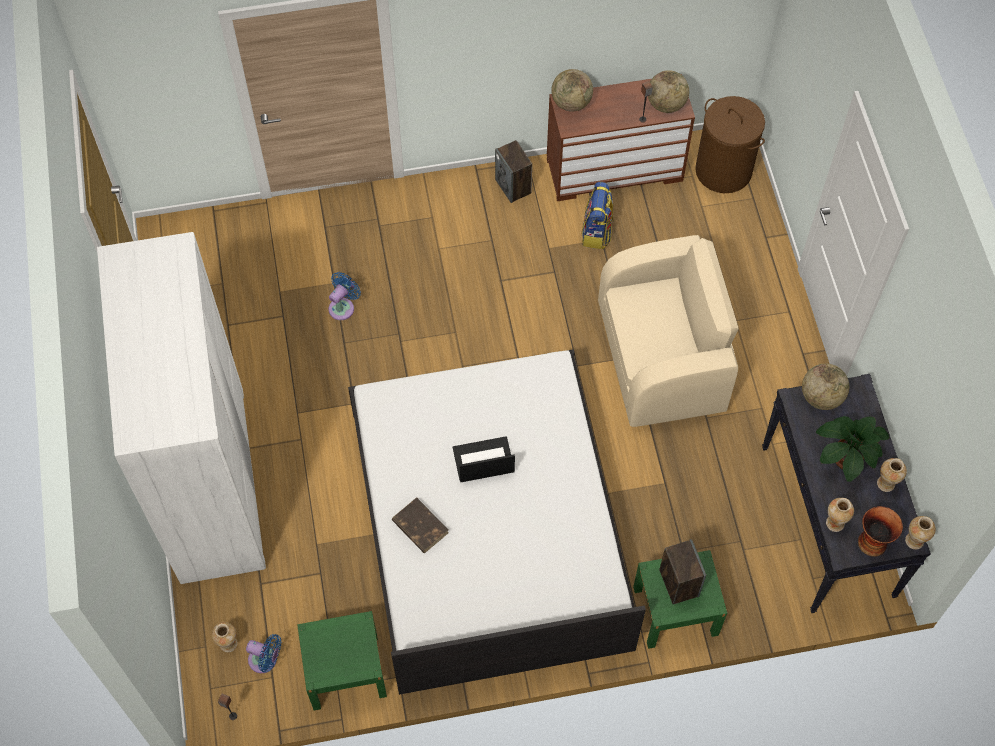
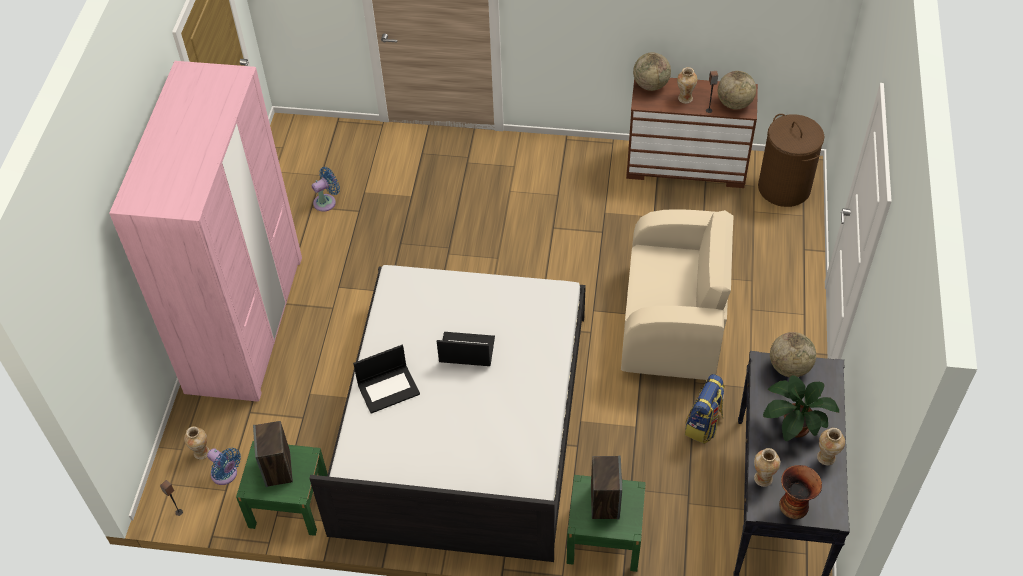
camera: 20 degrees right, 10 degrees down
(212, 483) = (245, 323): white wardrobe -> pink wardrobe
(343, 307) = (411, 216): blue fan -> blue fan (327, 201)
(420, 526) = (389, 388): brown book -> laptop
(513, 186) = (593, 159): speaker -> speaker (278, 469)
(597, 232) = (652, 210): backpack -> backpack (703, 425)
(914, 541) = (836, 516): vase -> vase (684, 99)

